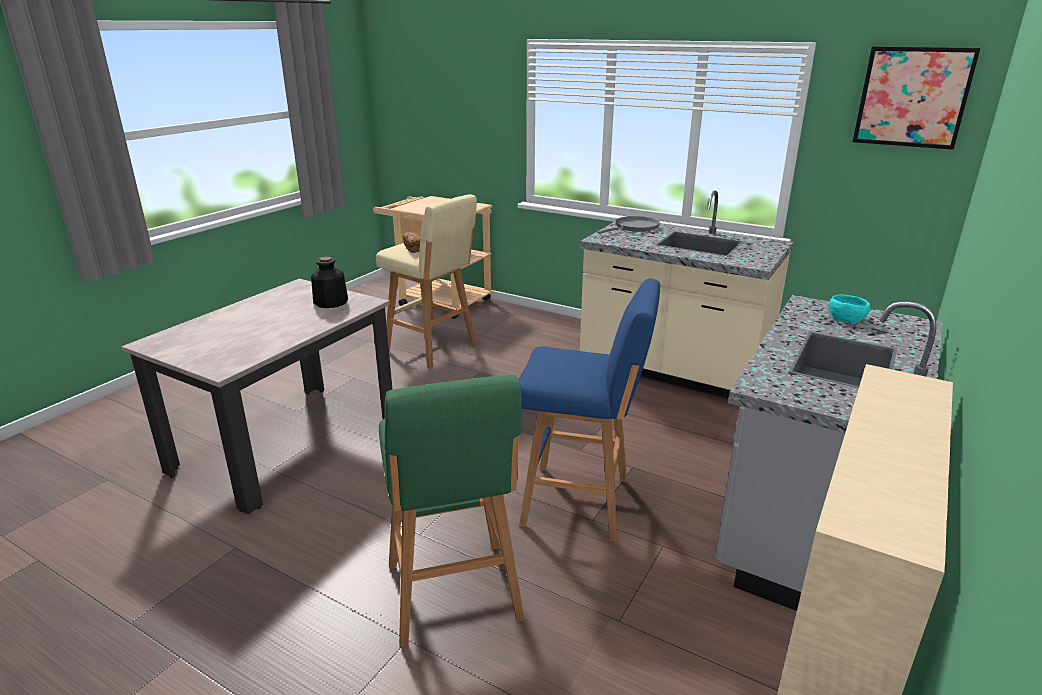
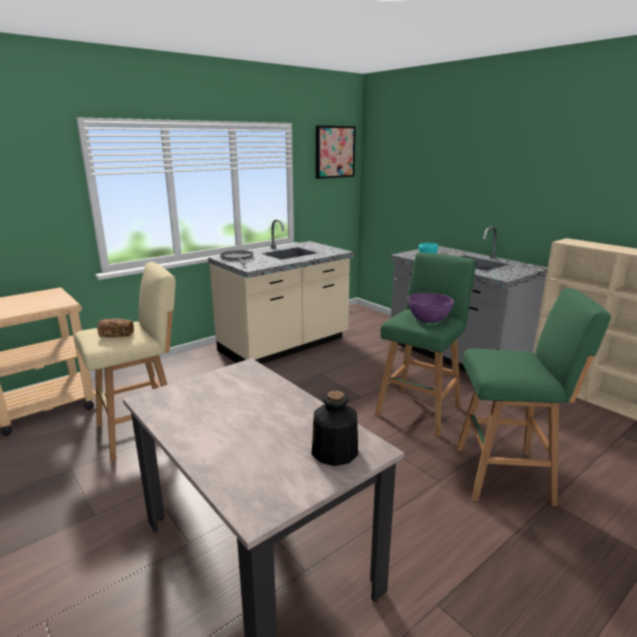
camera: 70 degrees left, 5 degrees down
(330, 302) = (228, 384): bottle -> bottle (335, 452)
(571, 368) = (428, 318): none -> purple bowl
(580, 502) = (419, 409): blue stool -> green stool

